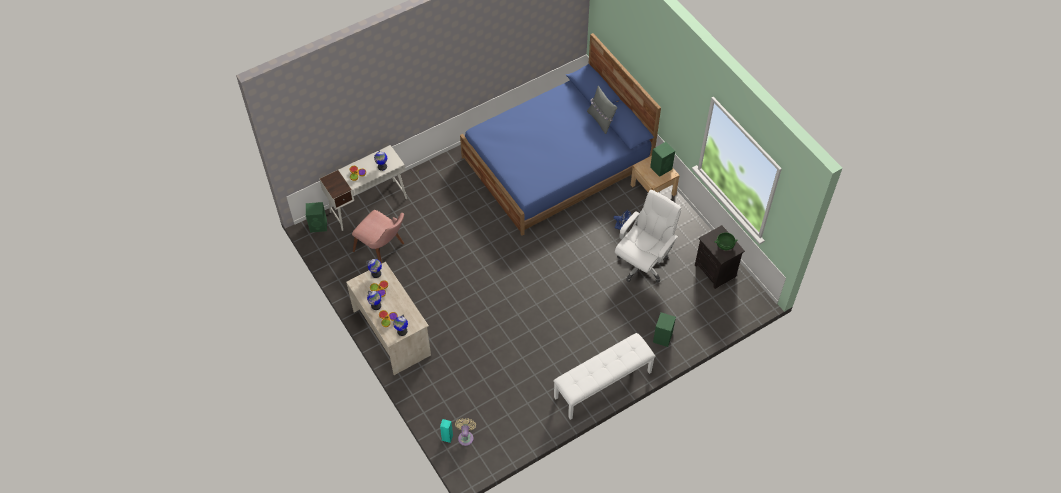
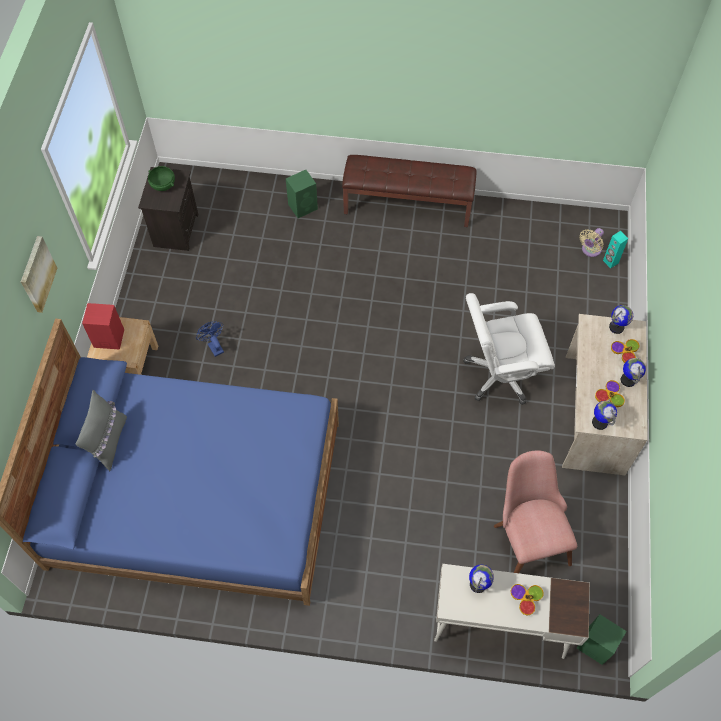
camera: 140 degrees left, 5 degrees up
(603, 385) = (408, 205): white bench -> brown bench
(643, 263) = (238, 291): white office chair -> white office chair (500, 374)
(661, 168) = (108, 338): green speaker -> red speaker
(672, 90) = (37, 274): none -> picture

